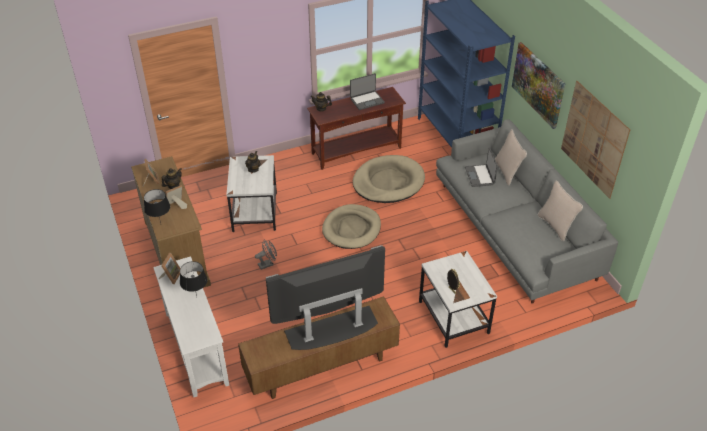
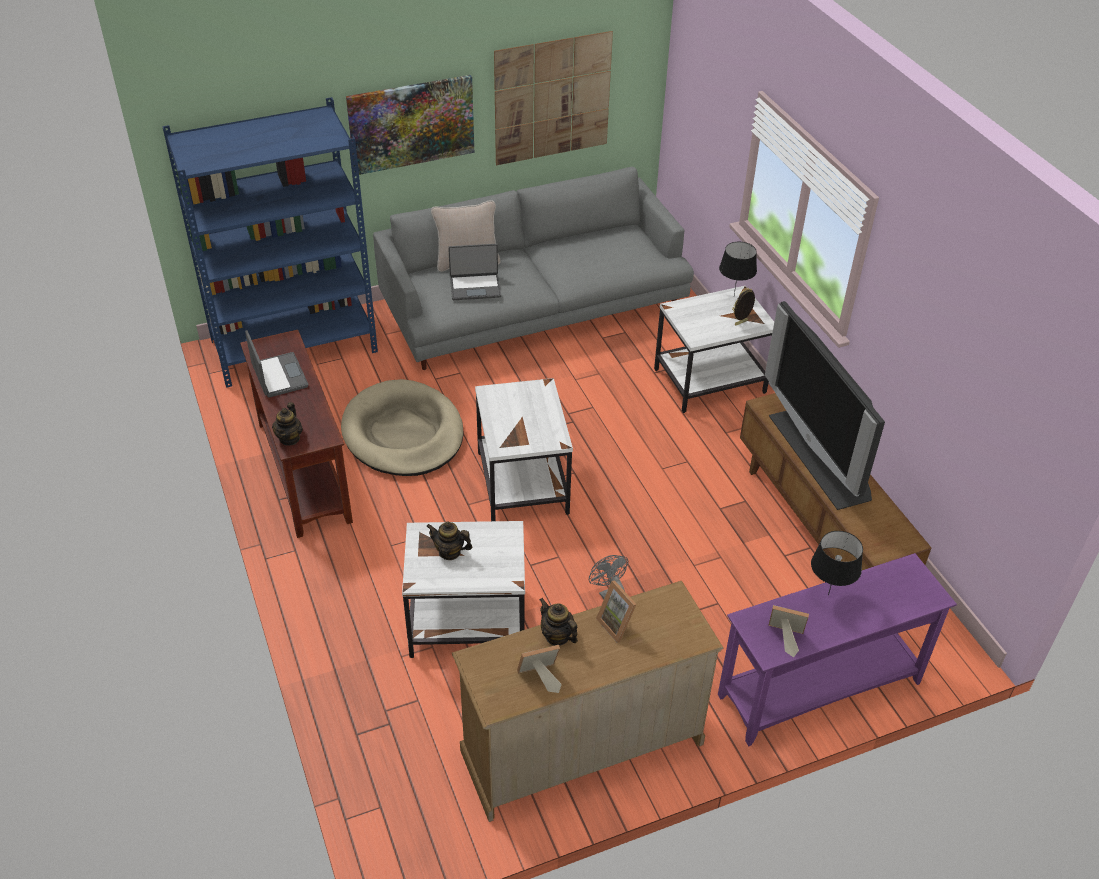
camera: 90 degrees left, 0 degrees up
(161, 224) = (678, 644): black table lamp -> black table lamp (733, 296)
(196, 348) = (818, 690): white console table -> purple console table
(351, 229) = (521, 483): beige dog bed -> white side table
(555, 226) = (586, 234): beige pillow -> none

